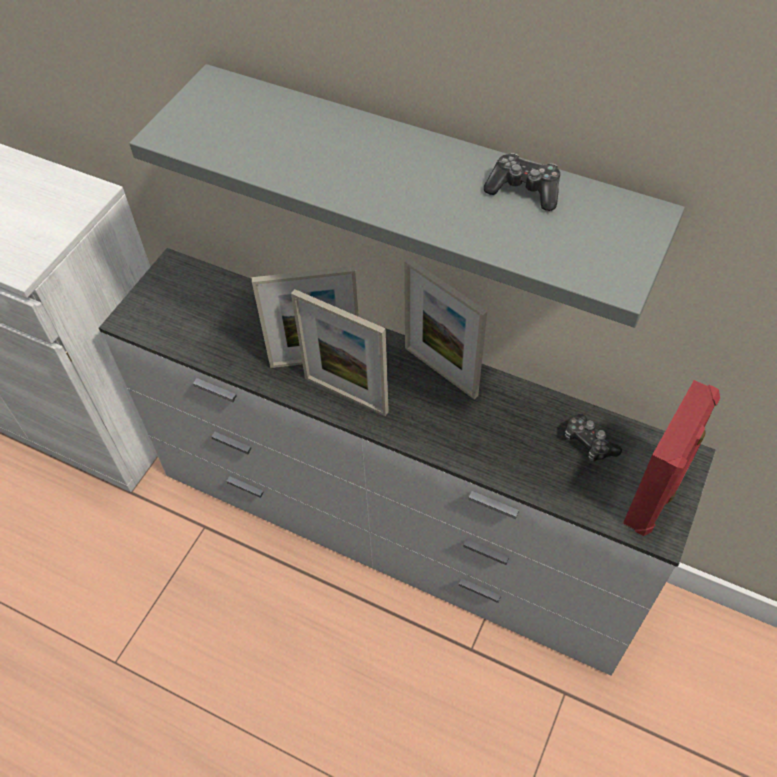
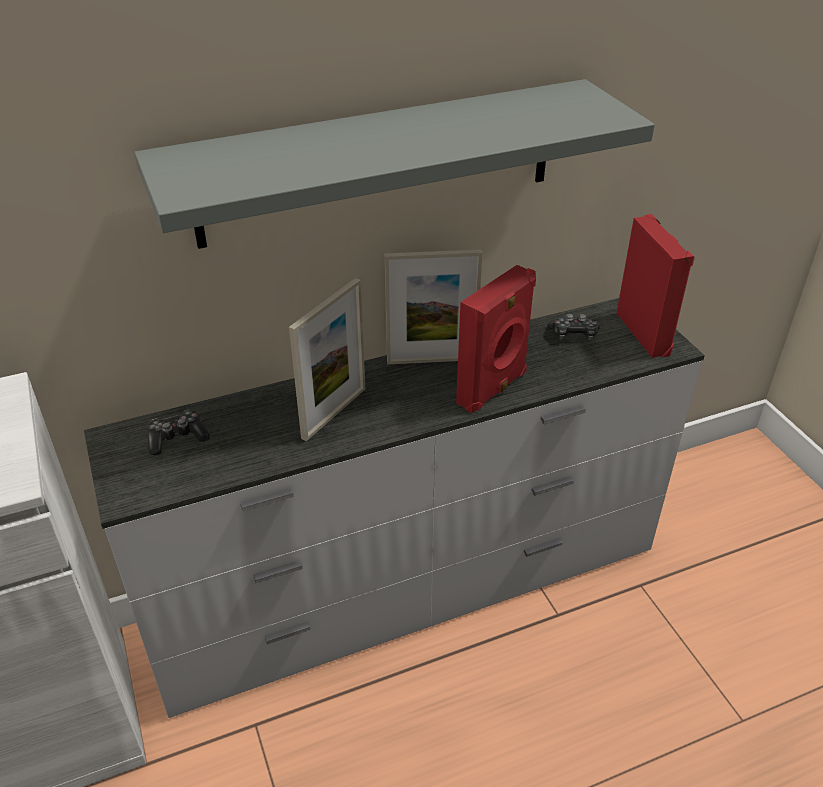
camera: 50 degrees left, 15 degrees down
(346, 395) = (389, 416): picture frame -> none
(449, 437) = (493, 389): none -> red speaker
(524, 190) = (494, 108): game controller -> game controller (177, 438)

